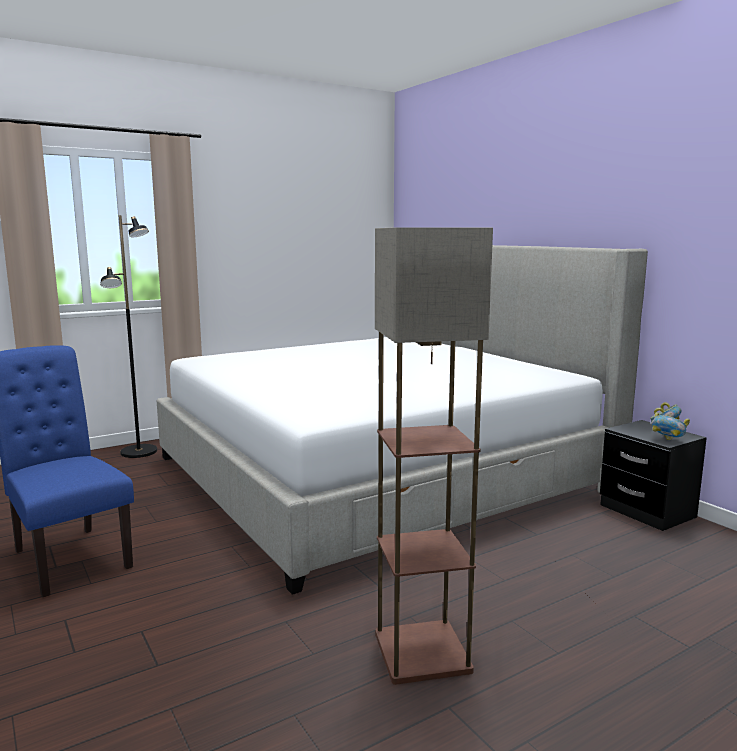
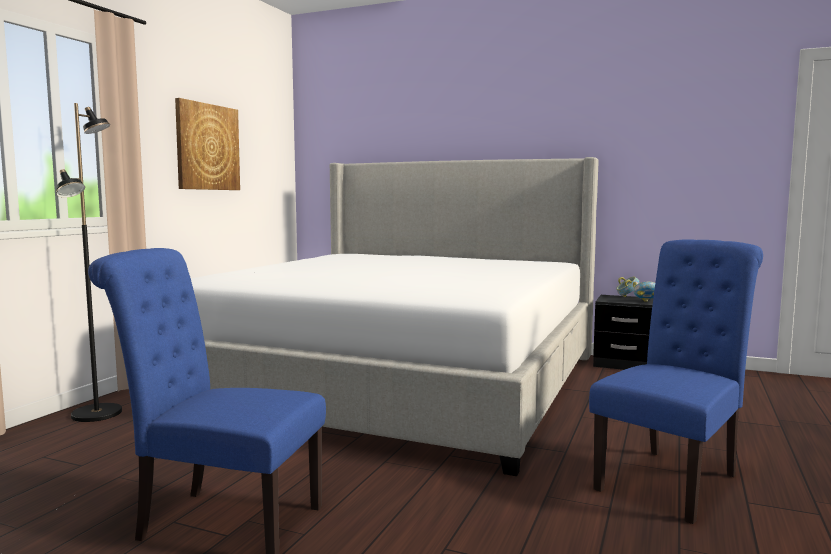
camera: 35 degrees left, 5 degrees down
(278, 234) = (207, 147): none -> picture
(424, 653) = (673, 479): floor lamp -> blue chair

